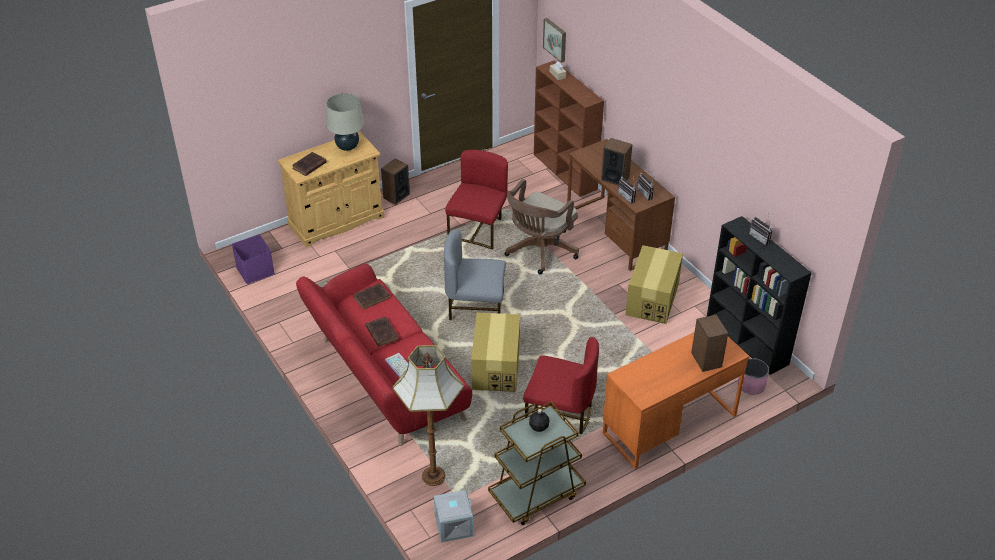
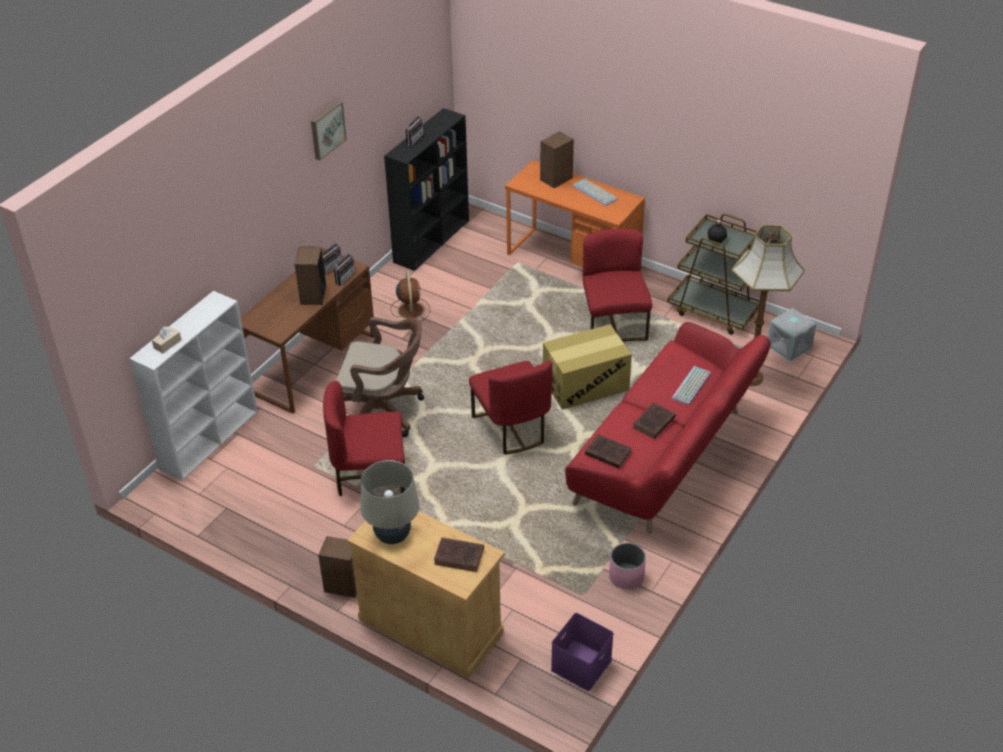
camera: 115 degrees left, 0 degrees up
(476, 309) = (511, 429): grey chair -> red chair
(555, 39) = (120, 331): picture -> picture (326, 129)
(565, 172) = (210, 438): brown bookcase -> white bookcase
(652, 299) = (410, 310): cardboard box -> brown fan
(668, 378) = (596, 193): none -> keyboard
(751, 385) = (490, 227): pink planter -> pink planter (626, 577)

